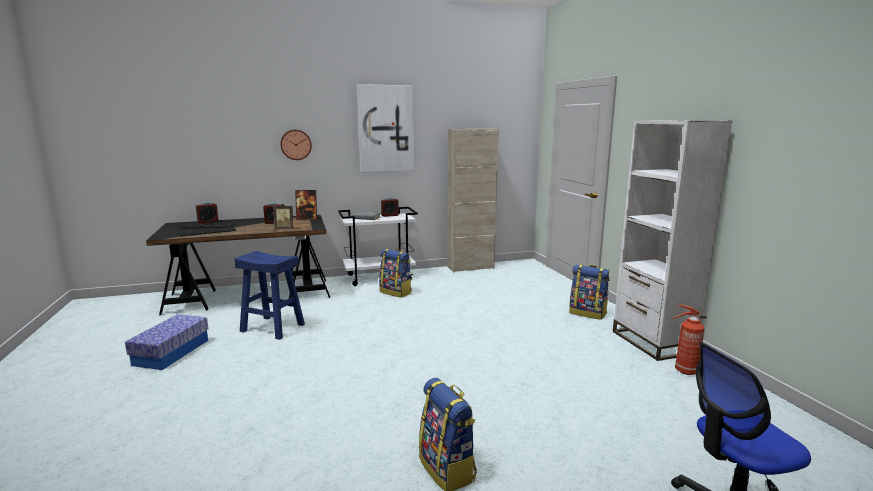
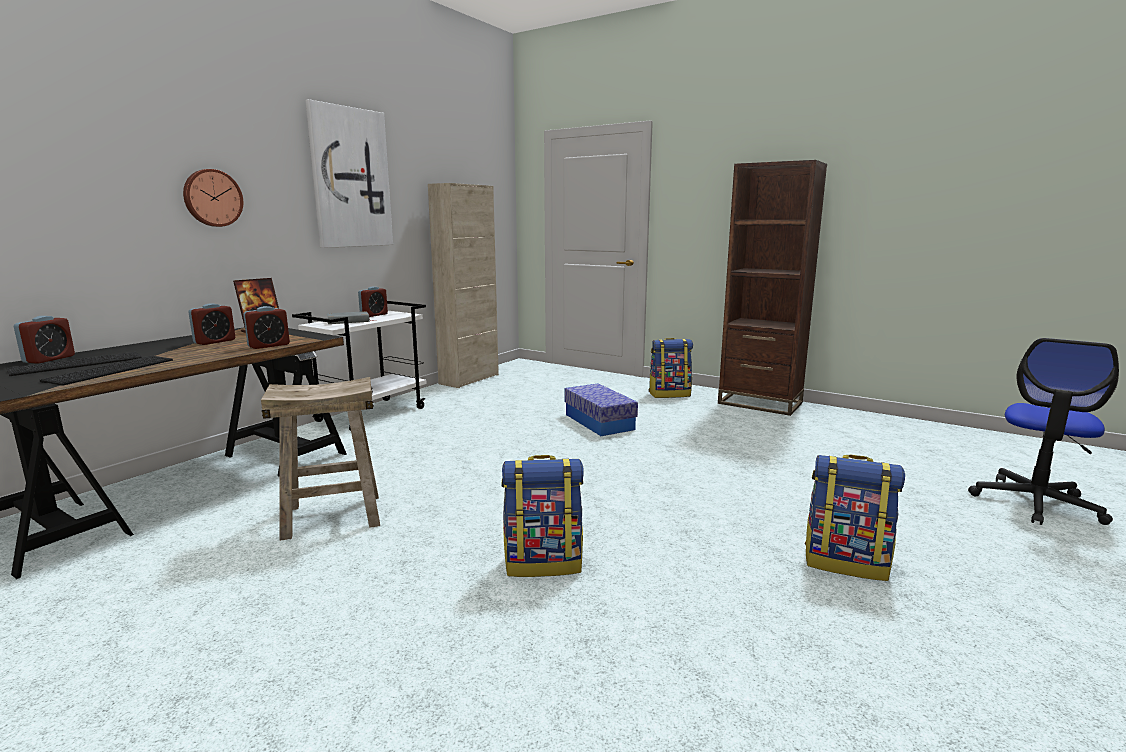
camera: 40 degrees left, 0 degrees up
(171, 352) = (199, 618): storage box -> storage box (599, 422)
(272, 328) = (332, 517): blue stool -> beige stool
(284, 229) = (269, 345): picture frame -> alarm clock
(396, 292) = (432, 424): backpack -> backpack (544, 562)
(652, 342) = (760, 403): white bookcase -> brown bookcase
(684, 371) = (820, 417): fire extinguisher -> none

